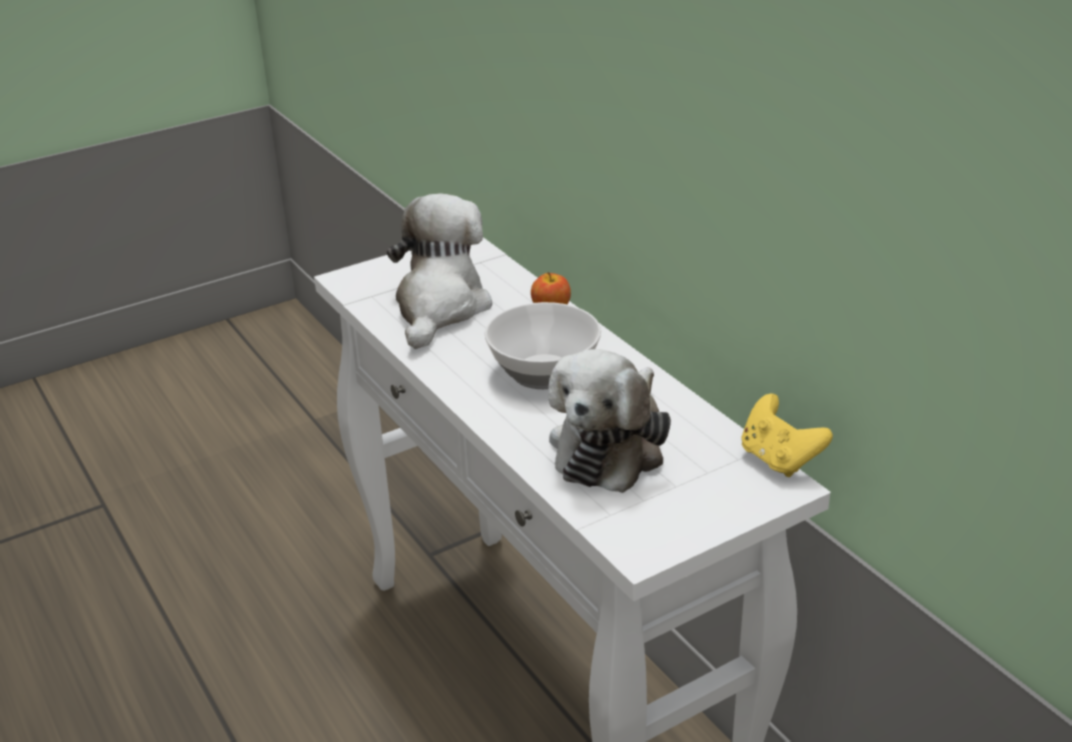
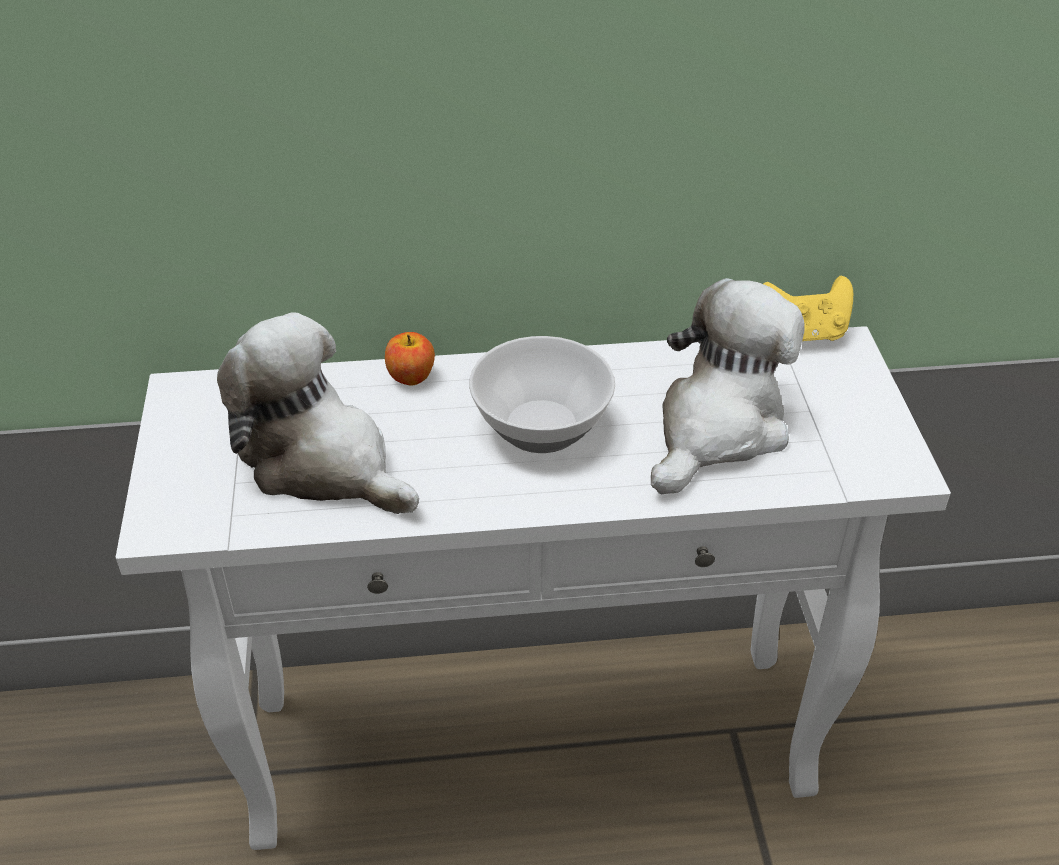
camera: 65 degrees left, 10 degrees up
(611, 446) = (717, 428): plush toy -> plush toy turned 105 degrees counterclockwise

